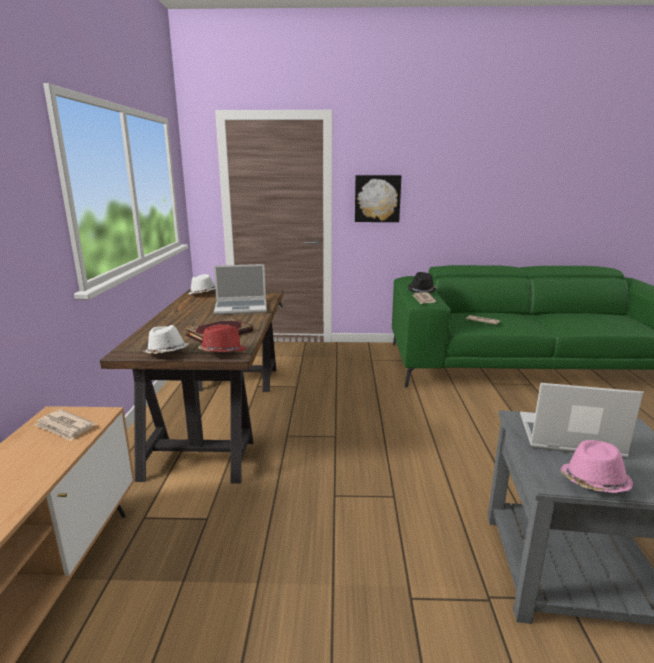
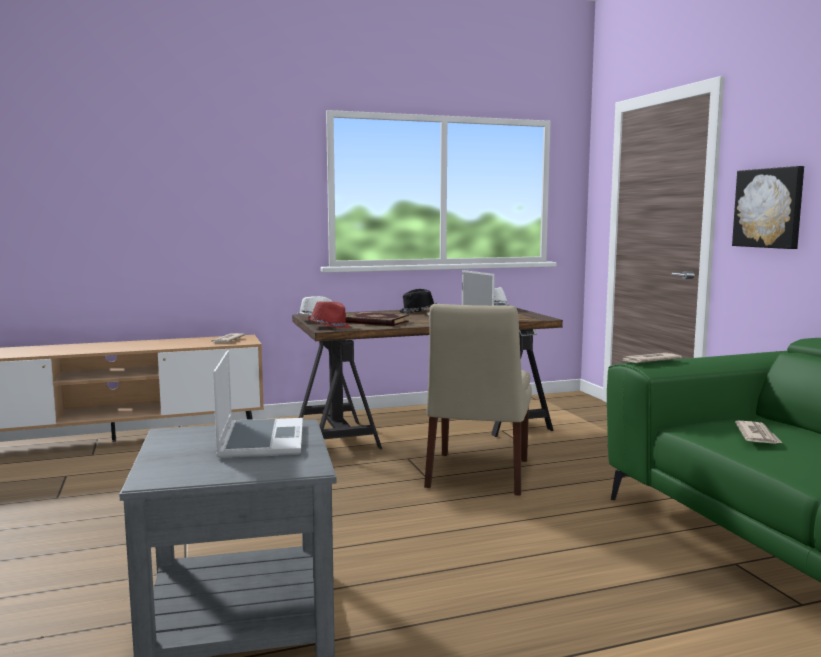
camera: 70 degrees right, 10 degrees down
(343, 416) = (477, 475): none -> beige chair
(422, 290) = (707, 359): black hat -> black hat (418, 312)
(593, 483) = (167, 445): pink hat -> none

